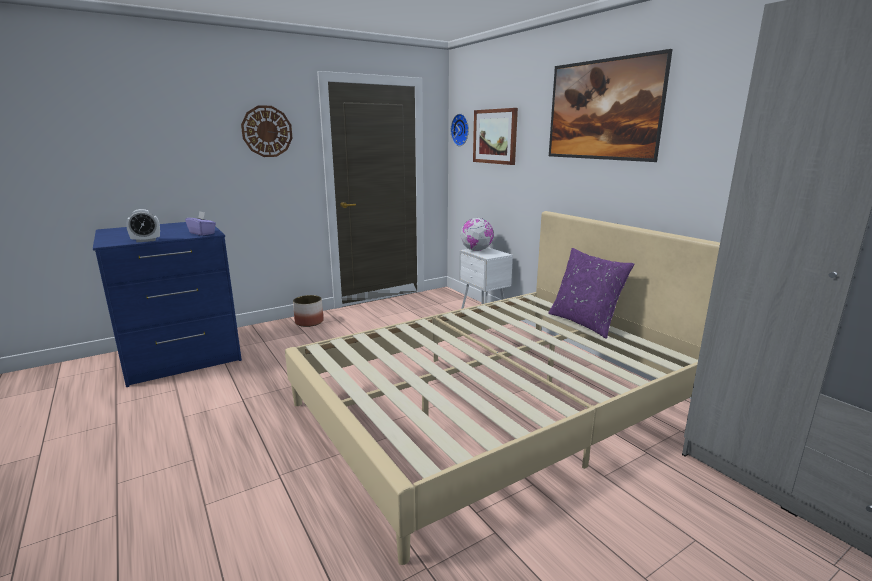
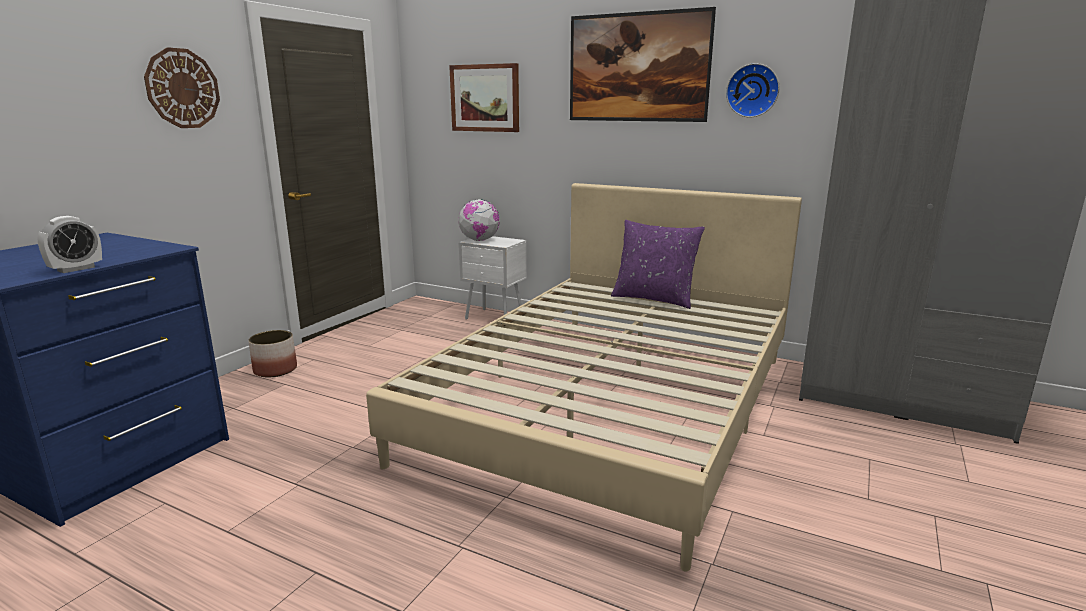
camera: 30 degrees left, 0 degrees up
(202, 233) = (154, 249): purple tissue box -> none
(461, 130) = (427, 90): wall clock -> wall clock (753, 90)

